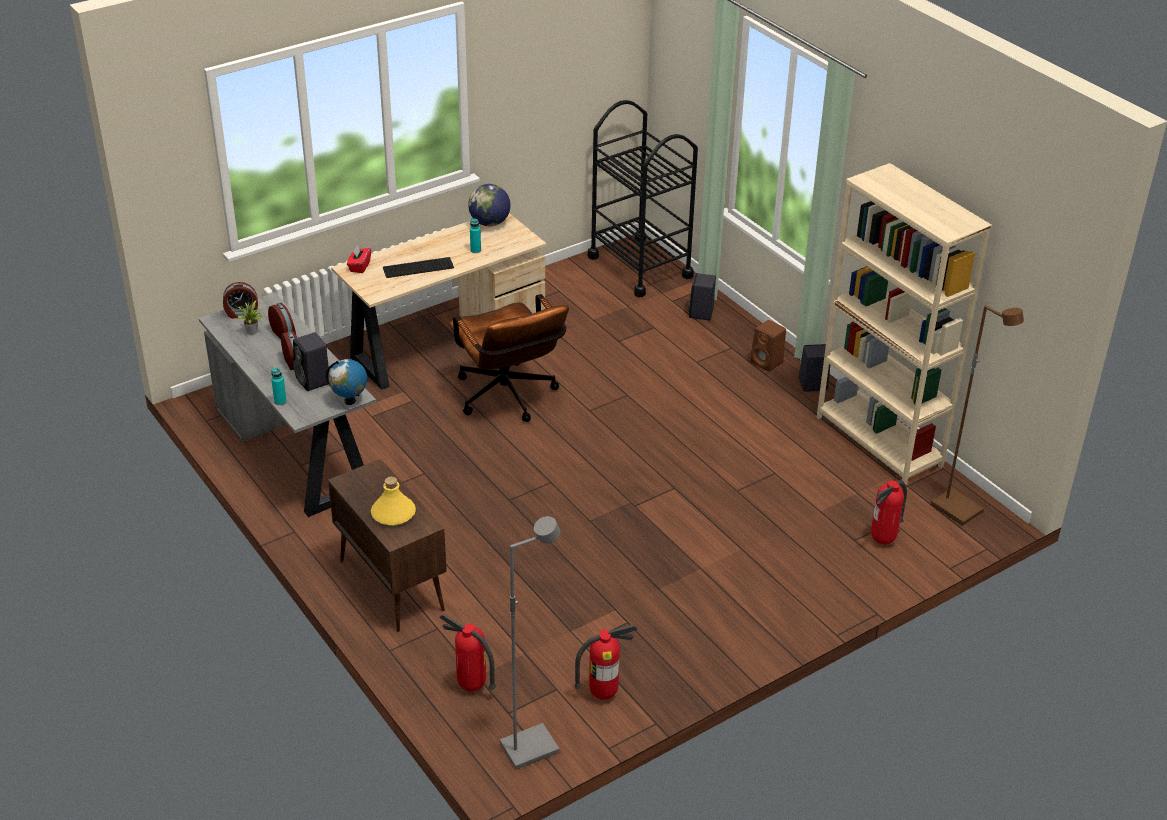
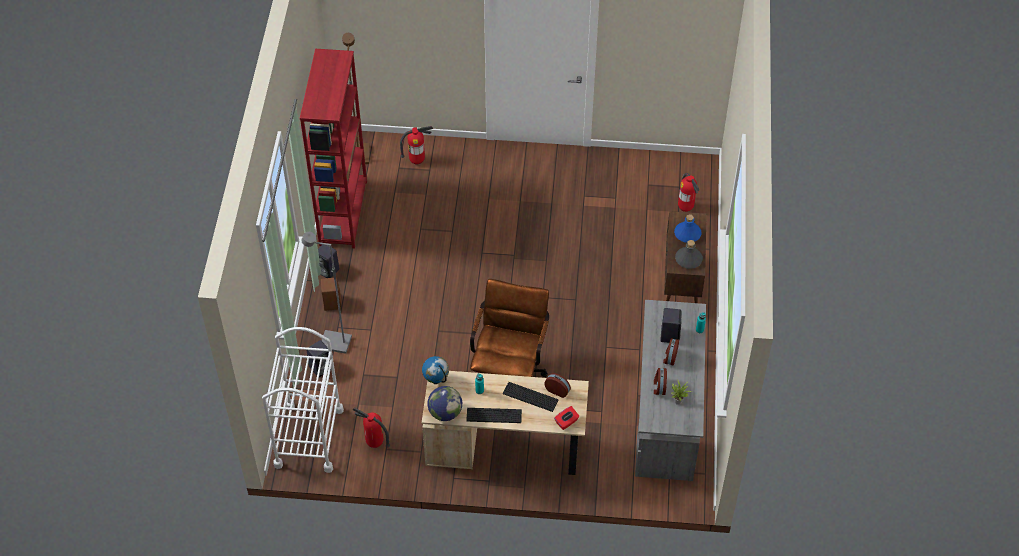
camera: 140 degrees left, 15 degrees up
(242, 313) = (673, 423): alarm clock -> alarm clock (557, 390)
(349, 401) = (660, 306): globe -> globe (436, 380)
(365, 485) = (688, 259): none -> grey bottle
(393, 514) = (687, 233): yellow bottle -> blue bottle
(439, 241) = (494, 415): none -> keyboard
(529, 747) = (683, 167): grey floor lamp -> grey floor lamp (335, 343)
(603, 694) = (629, 170): fire extinguisher -> fire extinguisher (374, 443)
(640, 266) = (309, 437): black cart -> white cart
(879, 441) = (343, 213): beige bookcase -> red bookcase

